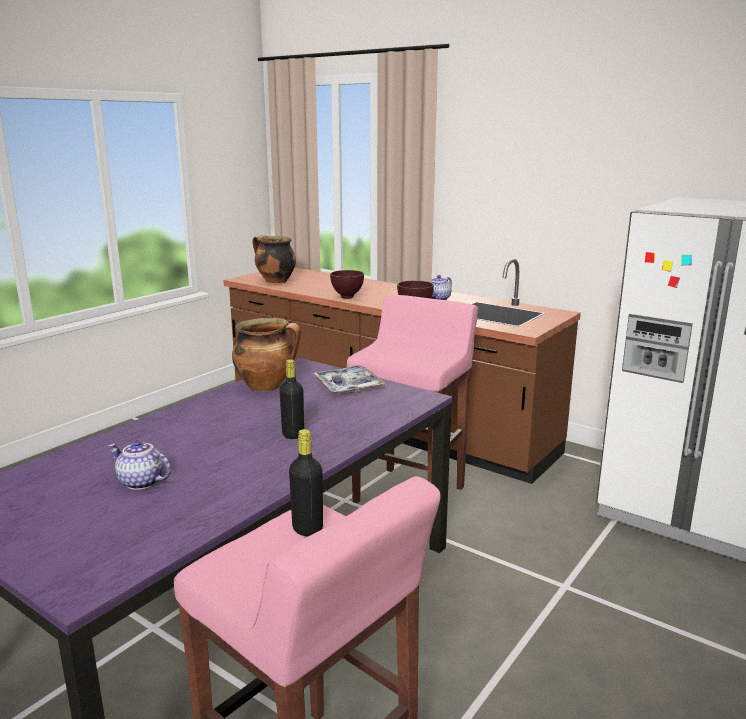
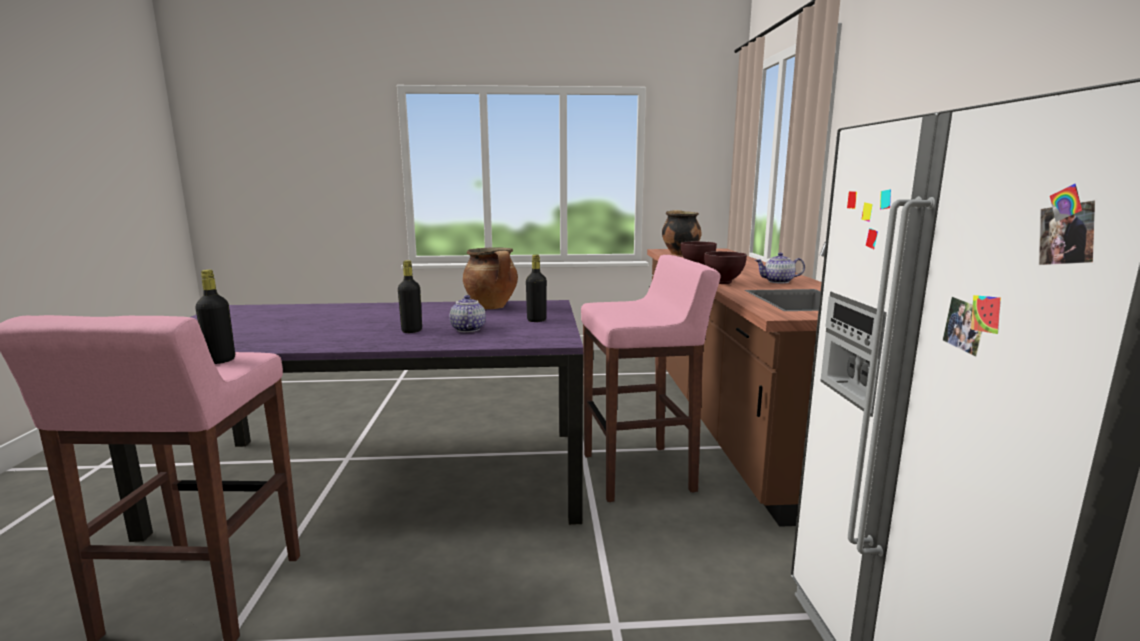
camera: 50 degrees right, 5 degrees down
(140, 482) = (288, 324): teapot -> teapot (467, 329)
(348, 386) = (536, 320): tray -> black bottle

